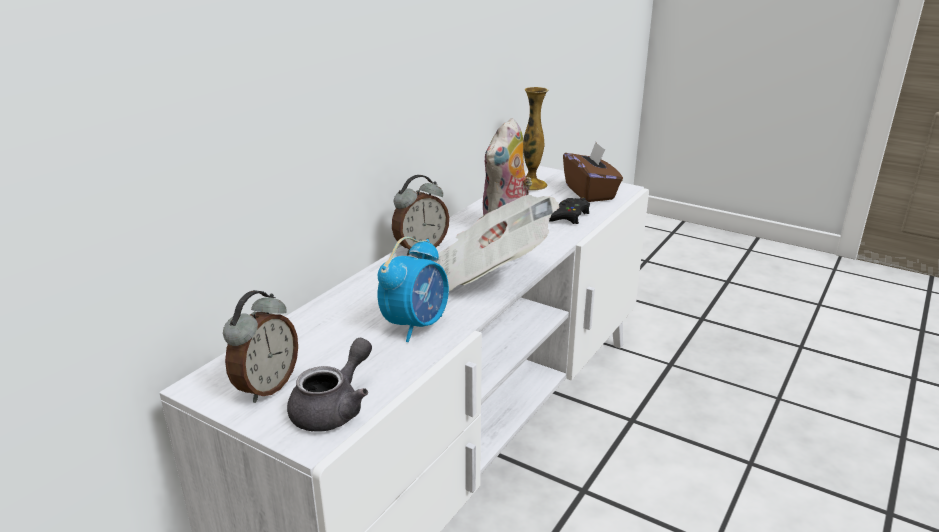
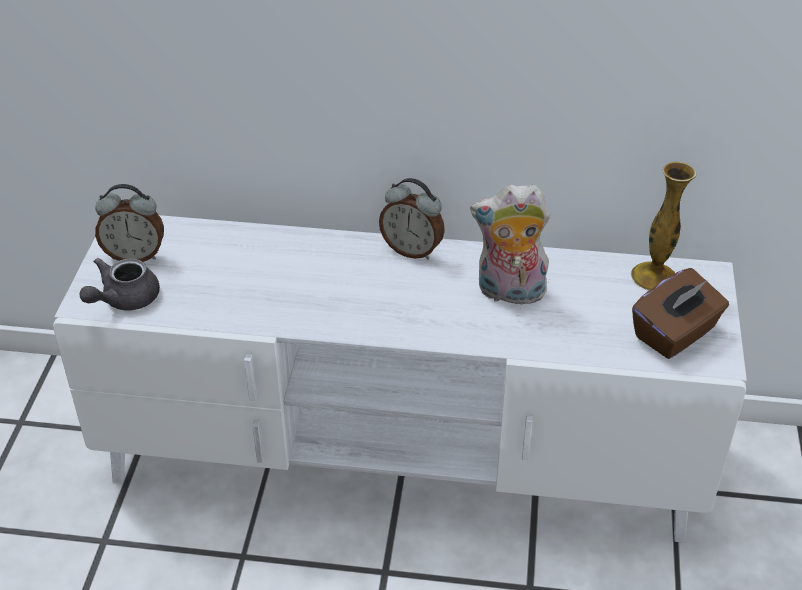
camera: 65 degrees right, 15 degrees up
(334, 408) = (123, 299): grey teapot -> grey teapot turned 120 degrees clockwise
(416, 325) = (263, 299): alarm clock -> none
(486, 273) = (389, 310): newspaper -> none
(567, 216) = (579, 332): black game controller -> none

